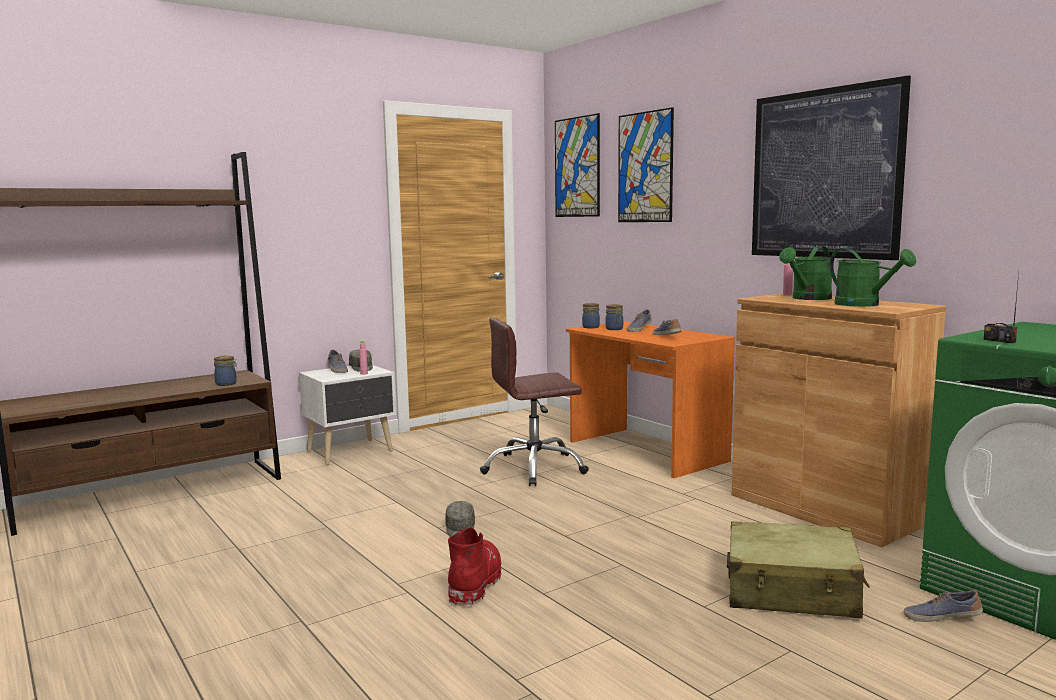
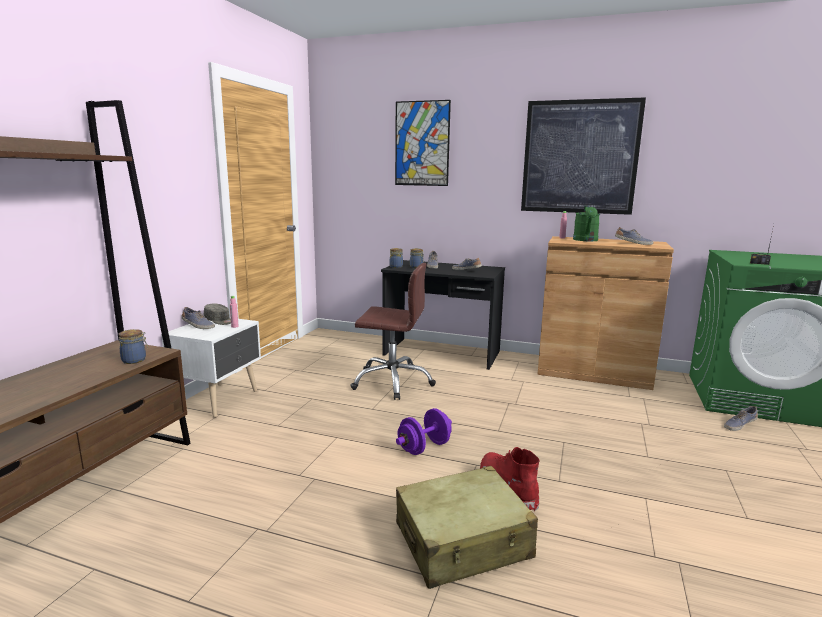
camera: 35 degrees left, 5 degrees up
(460, 529) = (424, 447): grey cap -> purple dumbbell
(534, 468) = (392, 382): brown office chair -> brown office chair turned 120 degrees counterclockwise
(577, 167) = (349, 139): picture -> none
(645, 451) = (442, 353): orange desk -> black desk
(792, 590) = (665, 430): beige suitcase -> beige suitcase (463, 541)
(864, 305) = (633, 243): green watering can -> shoe

